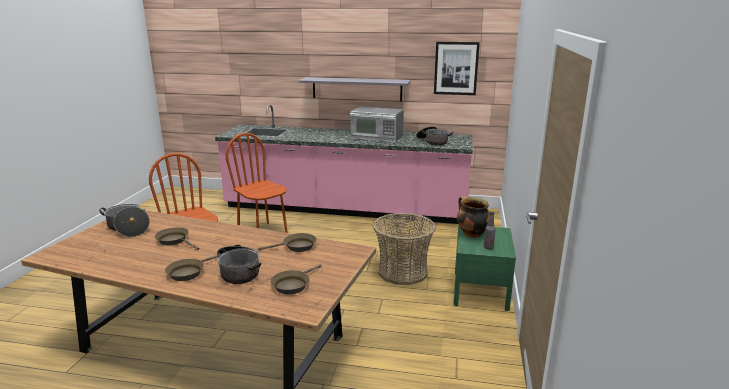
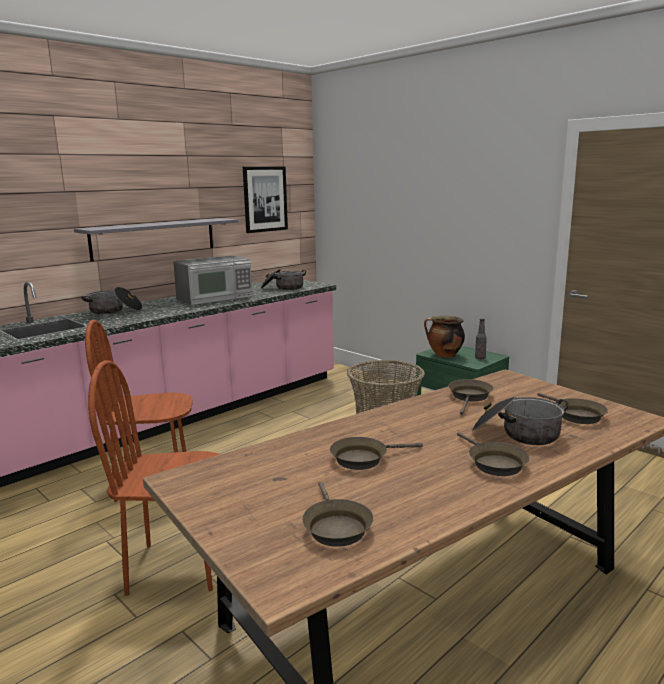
camera: 55 degrees left, 5 degrees down
(97, 252) = (335, 527): none -> brown frying pan
(127, 228) = (251, 489): cooking pot -> cooking pot (115, 311)

